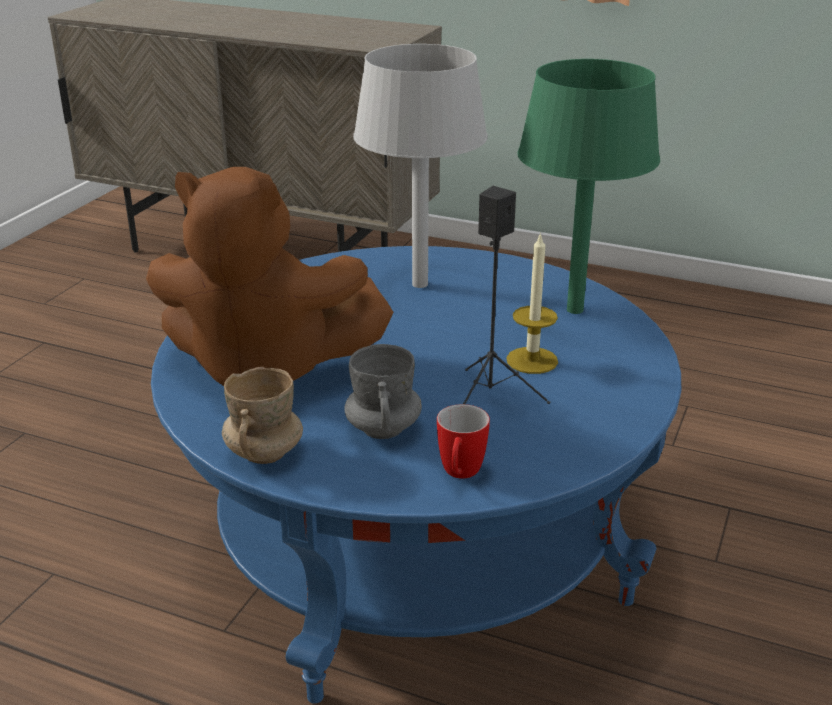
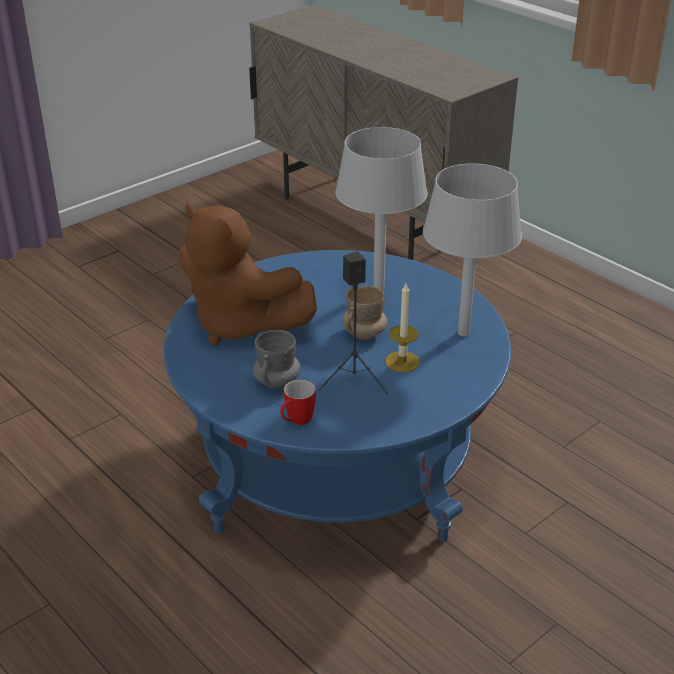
camera: 25 degrees right, 5 degrees up
(264, 452) = (202, 377): beige mug -> beige mug (364, 333)
(574, 310) = (463, 333): green table lamp -> grey table lamp

